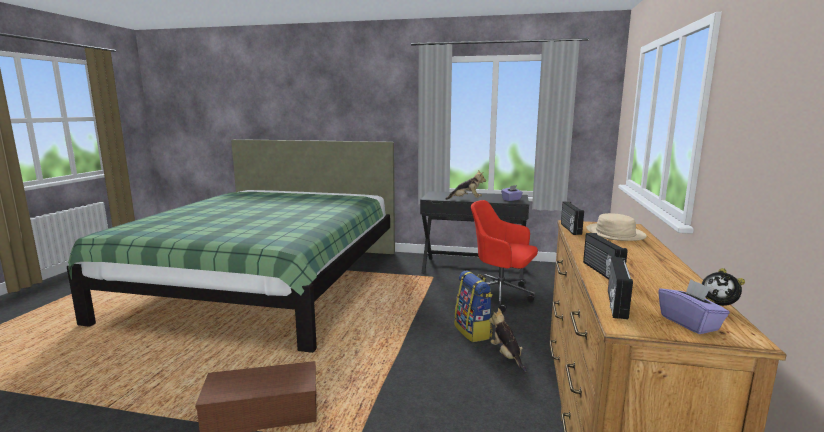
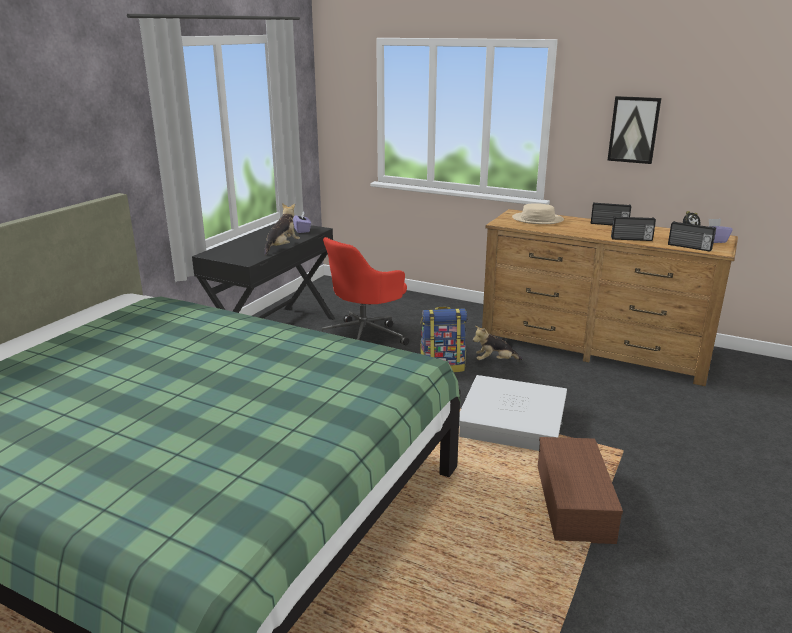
camera: 75 degrees left, 10 degrees up
(389, 373) = (512, 422): none -> white storage box
(570, 229) = (520, 227): radio -> radio (609, 224)
(757, 131) = (634, 129): none -> picture

